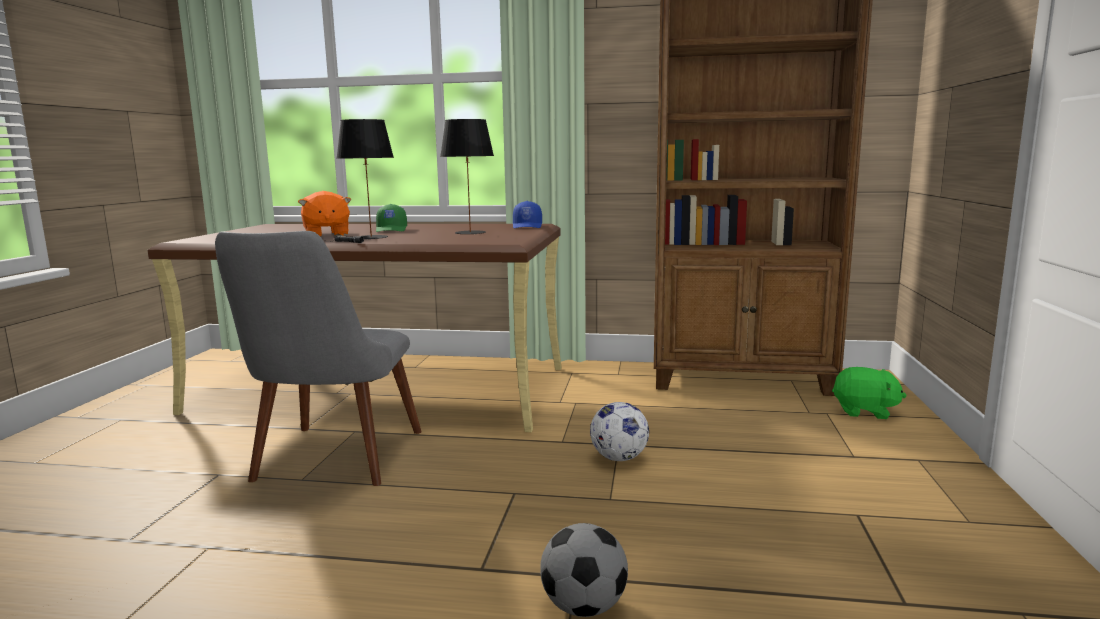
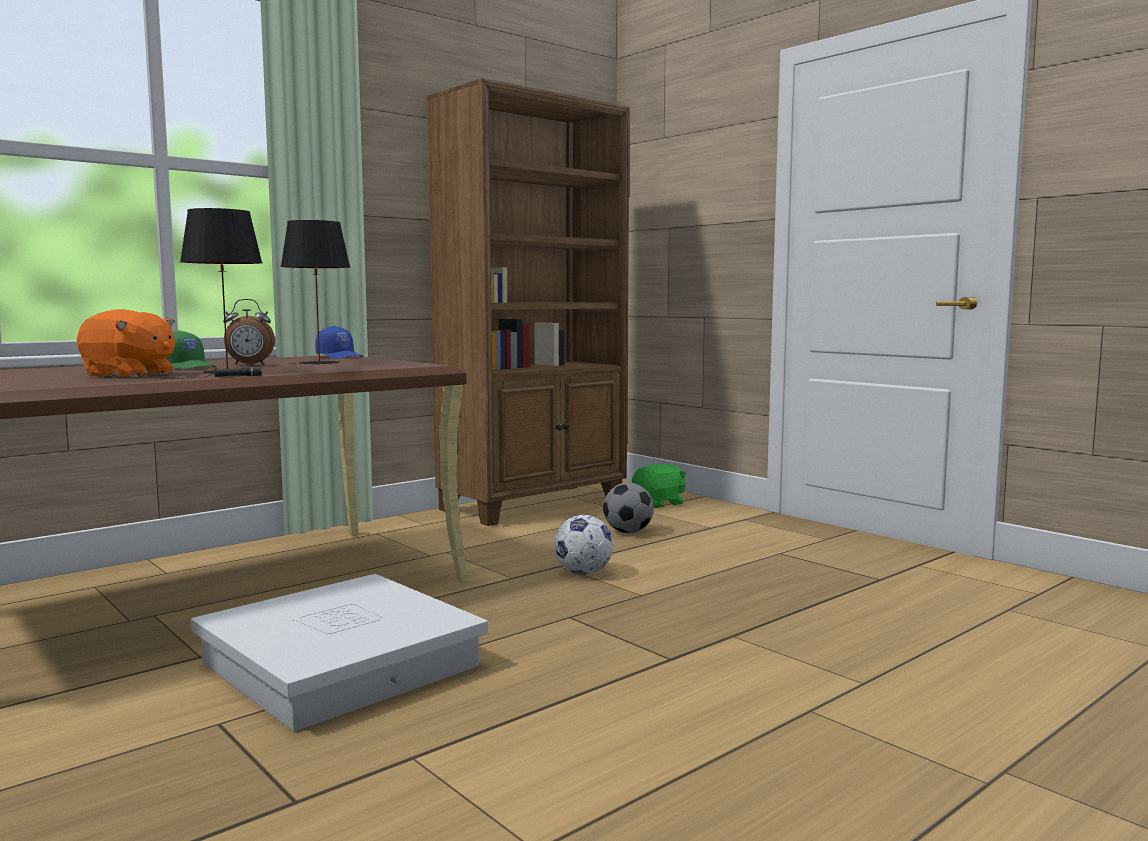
camera: 50 degrees left, 5 degrees down
(331, 464) = (339, 665): grey chair -> white storage box
(431, 230) = (249, 364): none -> alarm clock
(584, 607) = (772, 645): football -> football (628, 532)

